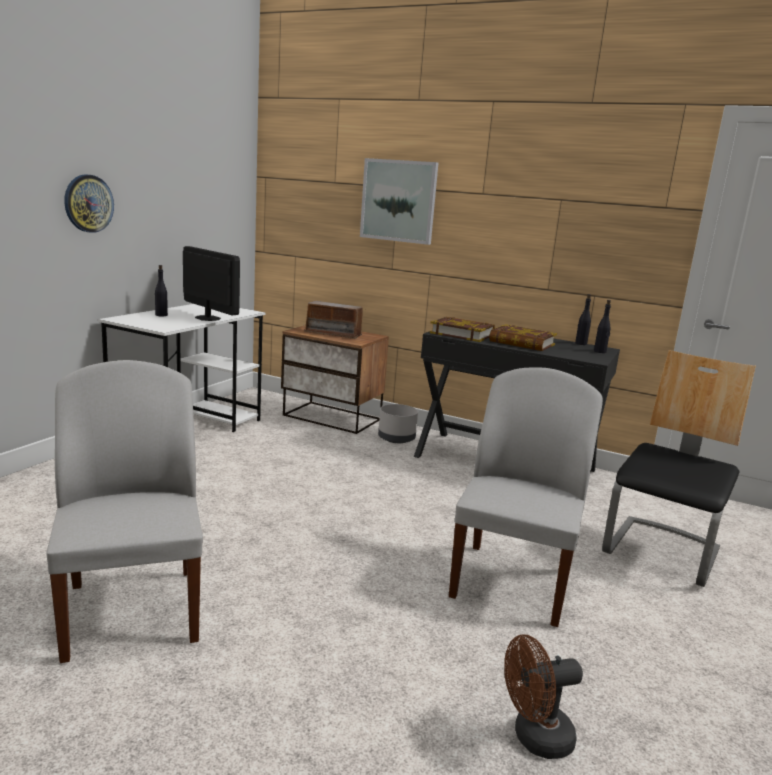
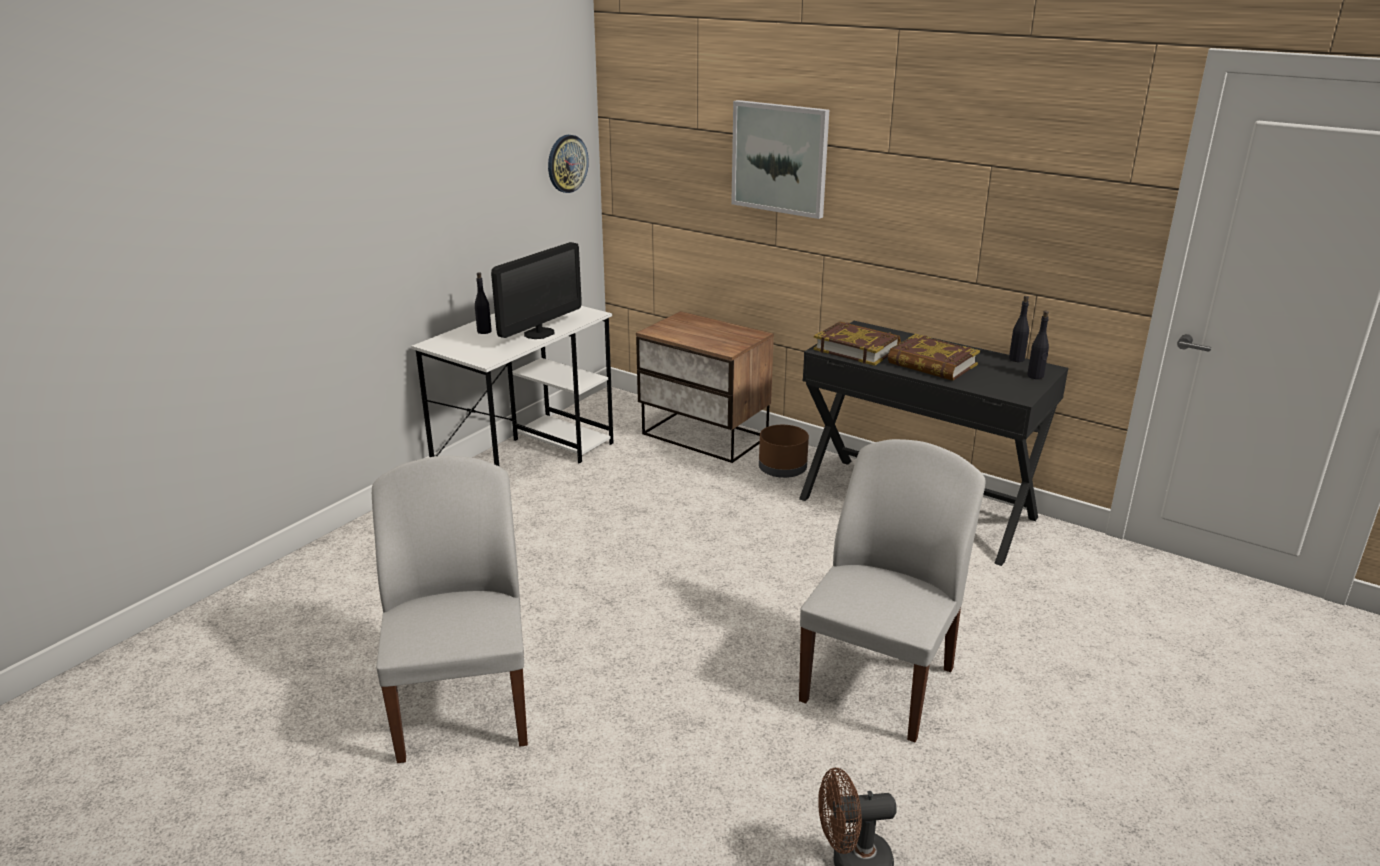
camera: 10 degrees right, 10 degrees up
(88, 203) = (390, 214): wall clock -> wall clock (567, 163)
(207, 318) = (539, 333): monitor -> monitor turned 75 degrees clockwise
(333, 334) = (701, 335): radio -> none
(397, 438) = (783, 470): grey planter -> brown planter
(662, 551) = (1083, 645): chair -> none

